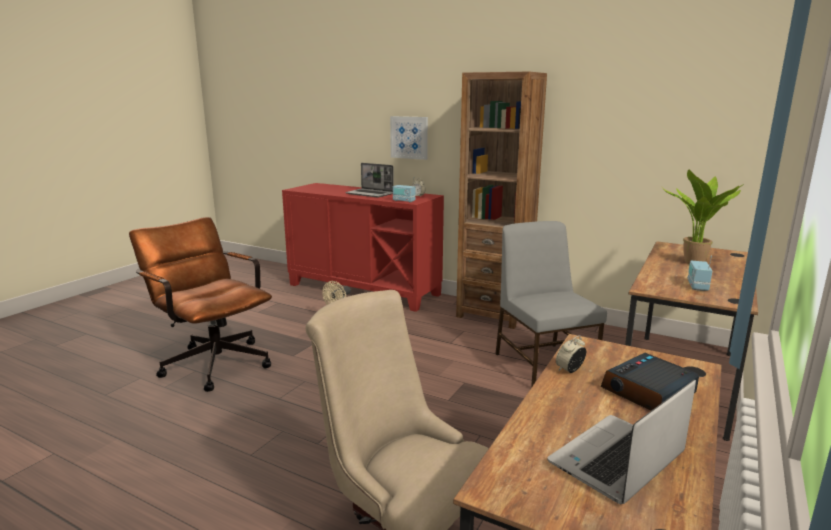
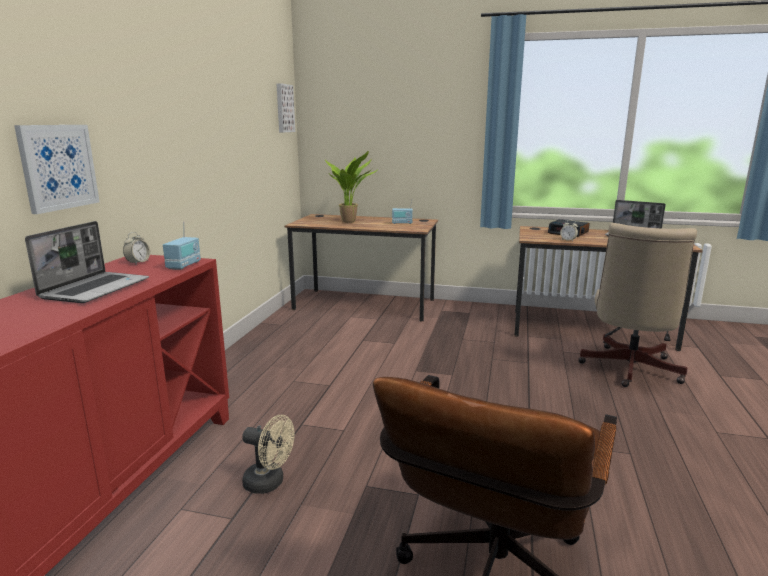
camera: 105 degrees left, 0 degrees up
(494, 314) = (237, 368): brown bookcase -> none
(544, 364) = (361, 342): grey chair -> none
(732, 106) = (284, 108): none -> picture

